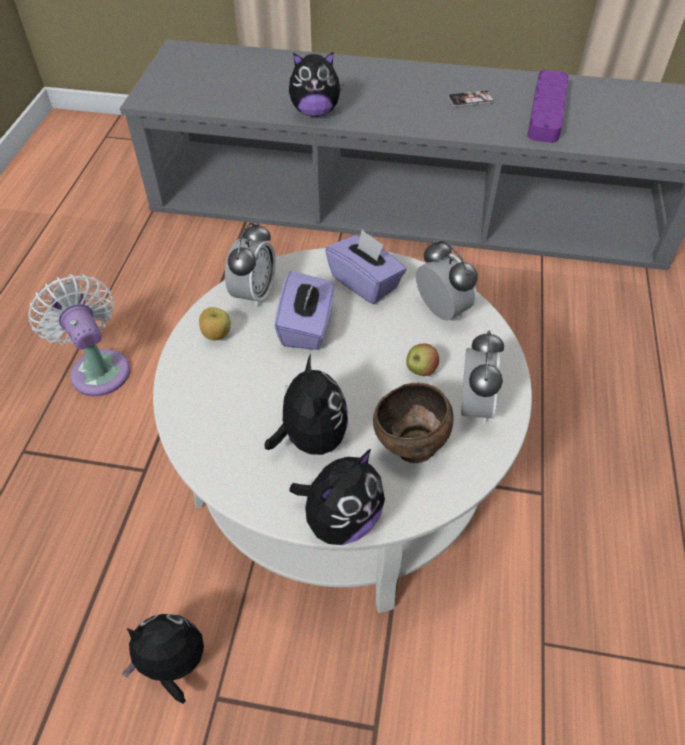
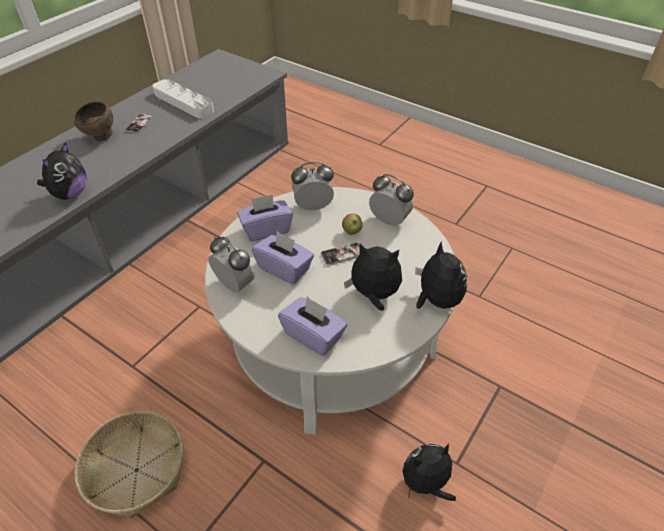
camera: 65 degrees left, 5 degrees down
(98, 368) = (137, 470): white fan -> basket
(173, 664) = (425, 483): plush toy -> plush toy turned 45 degrees clockwise
(209, 398) = (313, 335): none -> purple tissue box
(216, 335) = (259, 316): apple -> none
(368, 375) = (342, 254): none -> phone
(410, 447) = (403, 255): brown bowl -> brown bowl (101, 138)
(546, 111) = (183, 102): purple tray -> white tray

